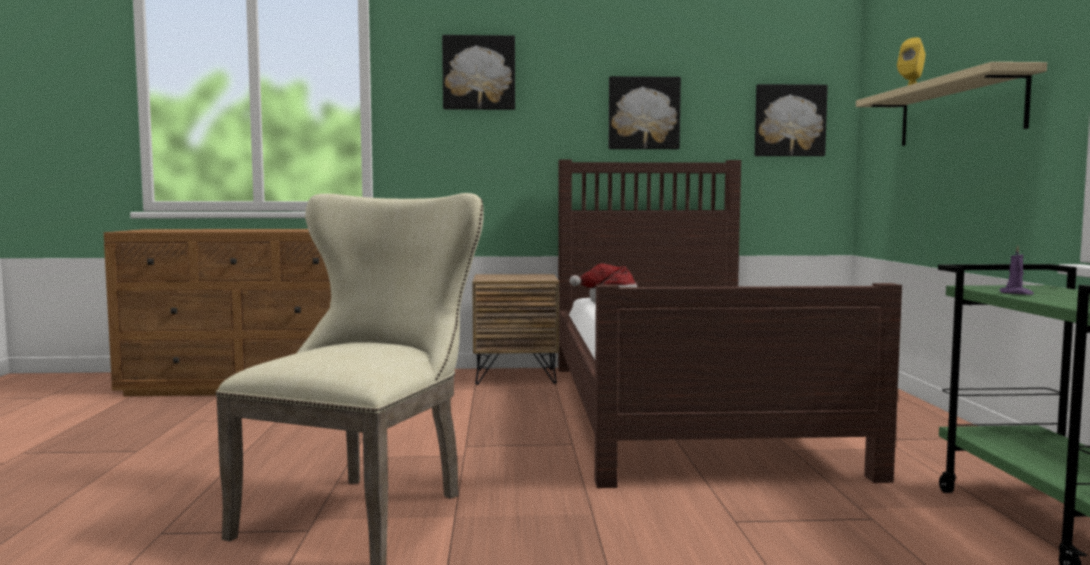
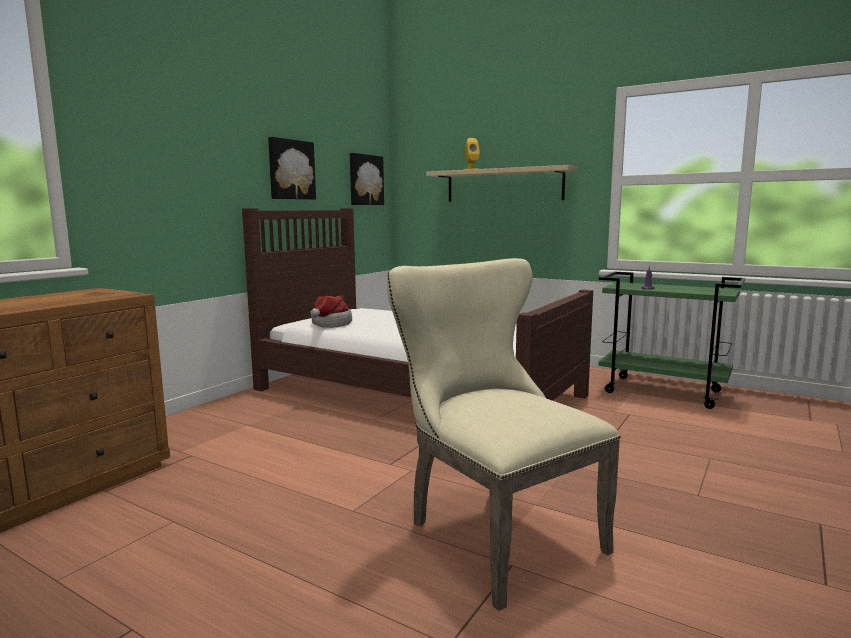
camera: 55 degrees left, 5 degrees up
(479, 73) = (168, 120): picture -> none
(515, 376) = (244, 405): brown nightstand -> none

